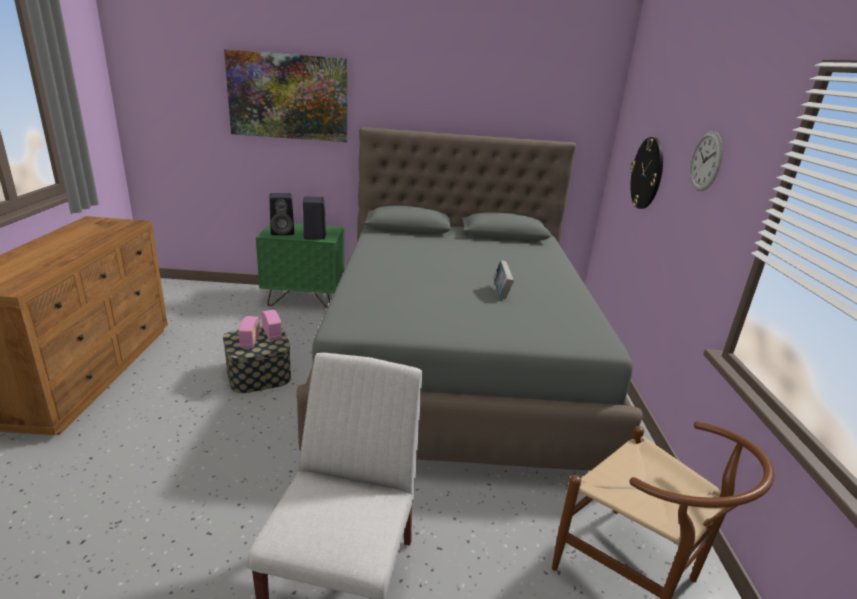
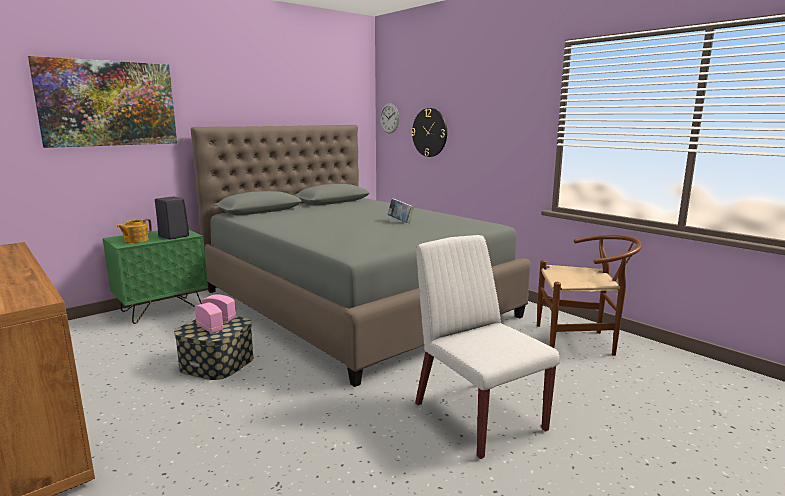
camera: 40 degrees left, 10 degrees down
(283, 232) = (136, 240): black speaker -> teapot
(706, 161) = (490, 109): wall clock -> wall clock (389, 118)

